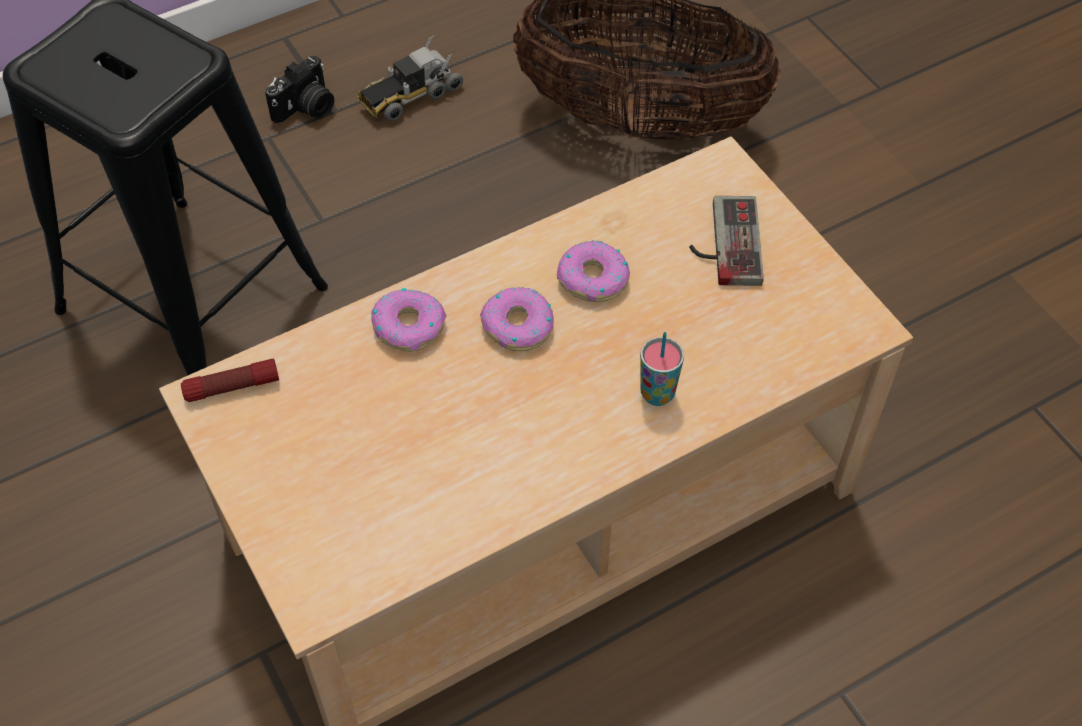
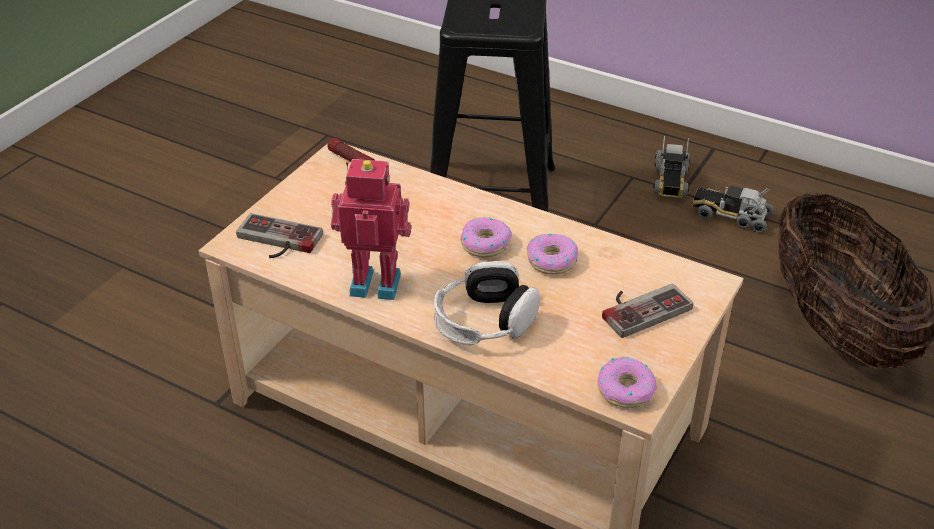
camera: 60 degrees right, 15 degrees down
(306, 108) = (670, 181): camera -> toy truck
(348, 550) = (275, 241): none -> game controller
(409, 326) = (447, 203): donut -> donut (626, 389)
(513, 470) = (376, 282): none -> toy robot
(657, 394) = (484, 321): cup -> headphones

